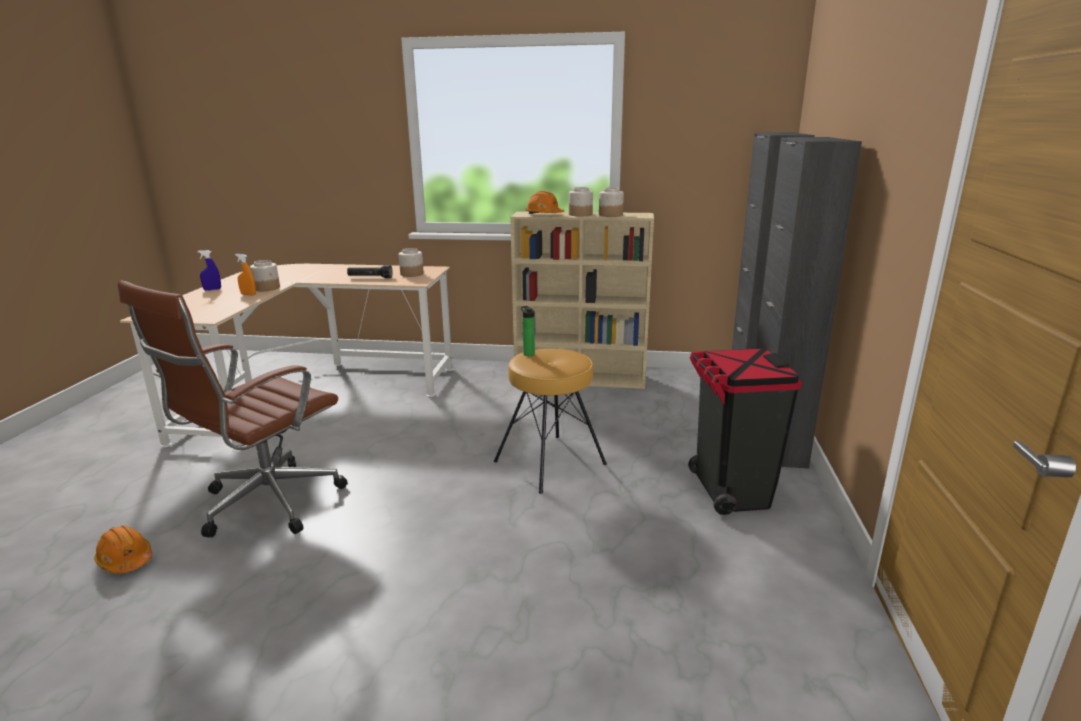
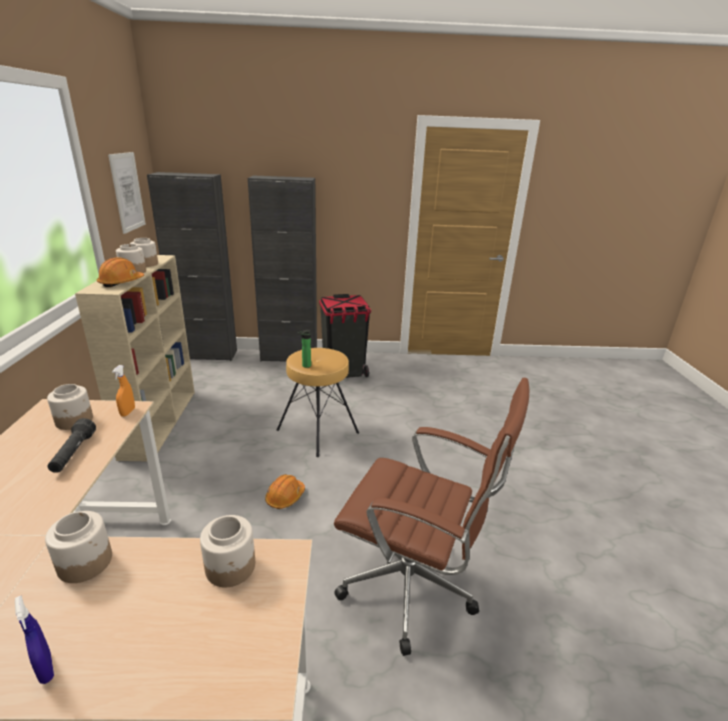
camera: 100 degrees left, 5 degrees up
(125, 560) = (532, 668): orange hard hat -> orange hard hat (285, 497)
(221, 309) = (231, 567): none -> jar
(248, 294) = (131, 571): orange spray bottle -> orange spray bottle (128, 412)
(705, 149) = (127, 192): none -> picture

